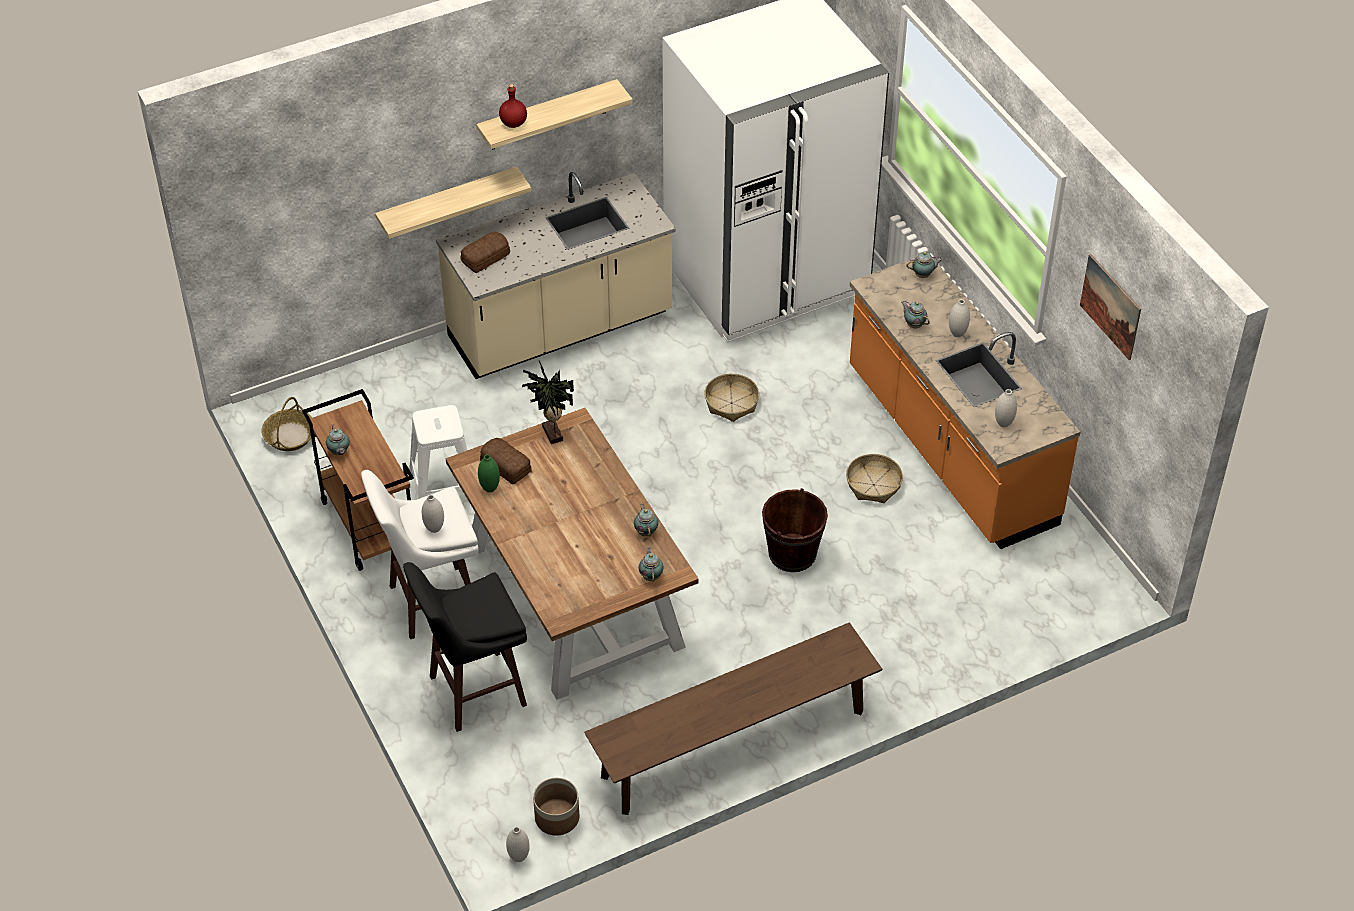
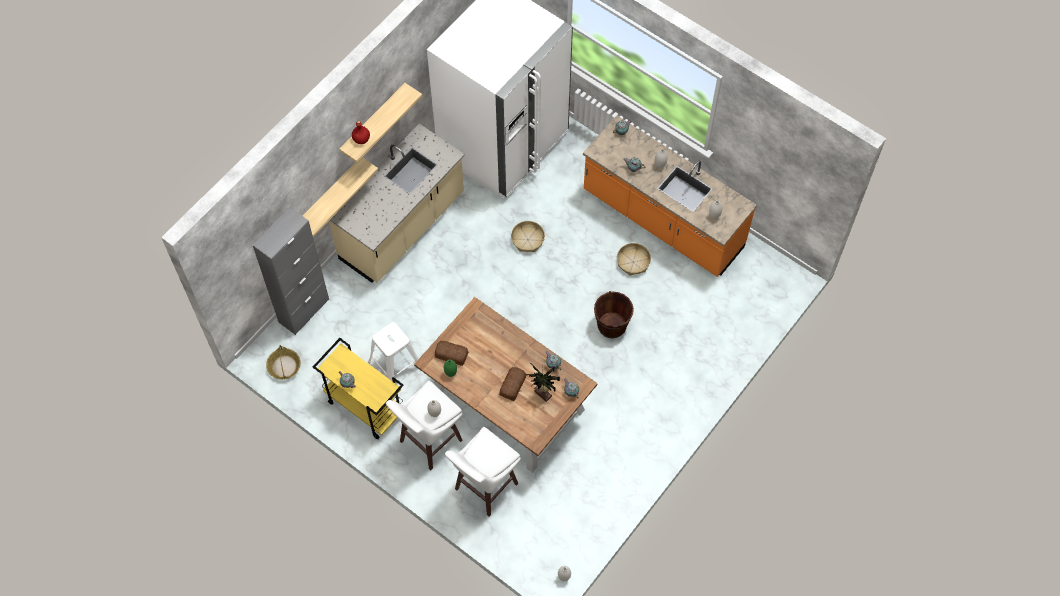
camera: 25 degrees left, 15 degrees up
(360, 379) = (304, 310): none -> grey cabinet
(368, 525) = (364, 406): brown cart -> yellow cart
(474, 691) = (484, 487): black stool -> white stool
(486, 258) = (365, 219): bread -> bread (513, 385)
(551, 435) = (465, 323): potted plant -> potted plant (542, 395)
(557, 818) = (571, 544): planter -> none
(733, 744) = (641, 458): brown bench -> none
(1110, 306) = (767, 140): picture -> none

